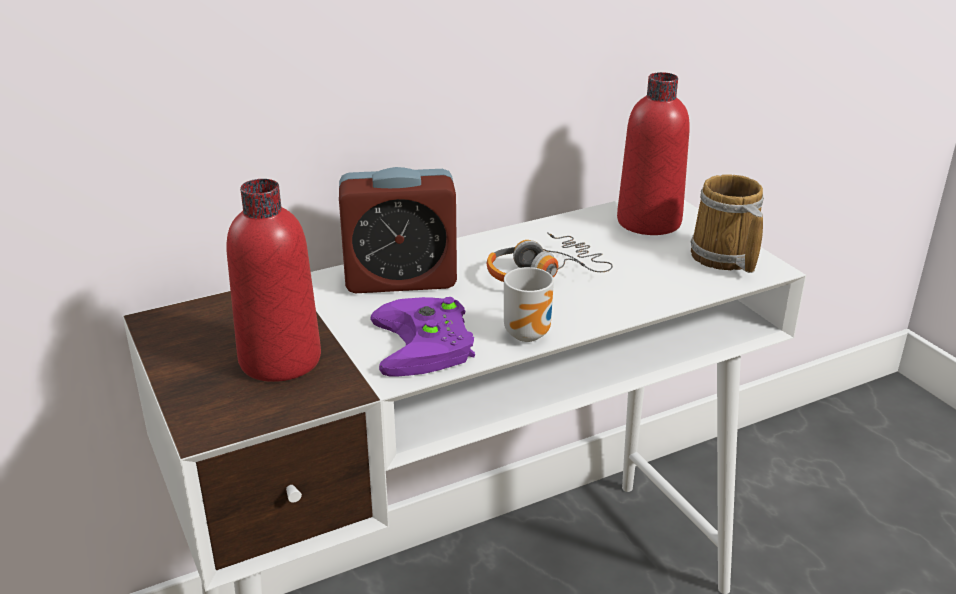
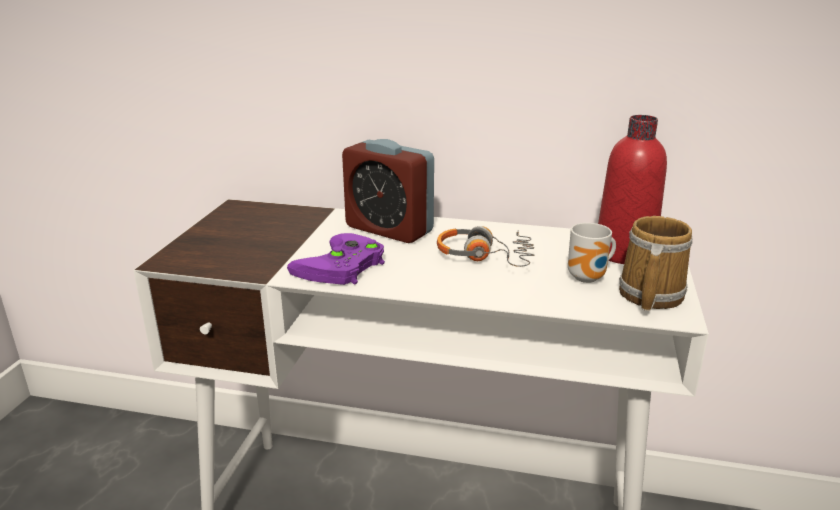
camera: 40 degrees right, 5 degrees down
(280, 360) = (255, 244): red bottle -> none
(530, 333) = (412, 286): mug -> mug (589, 278)

